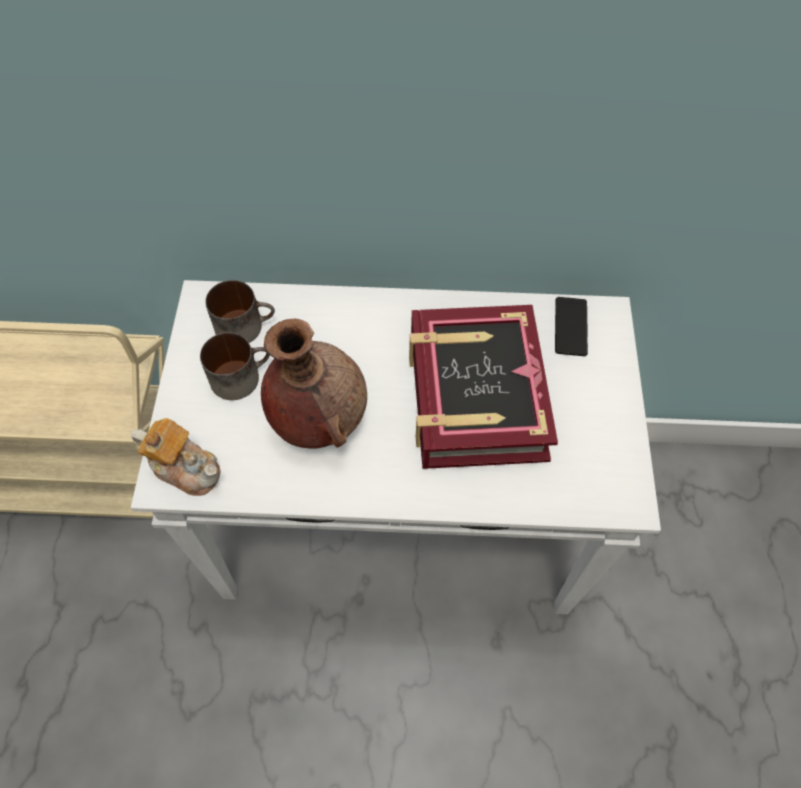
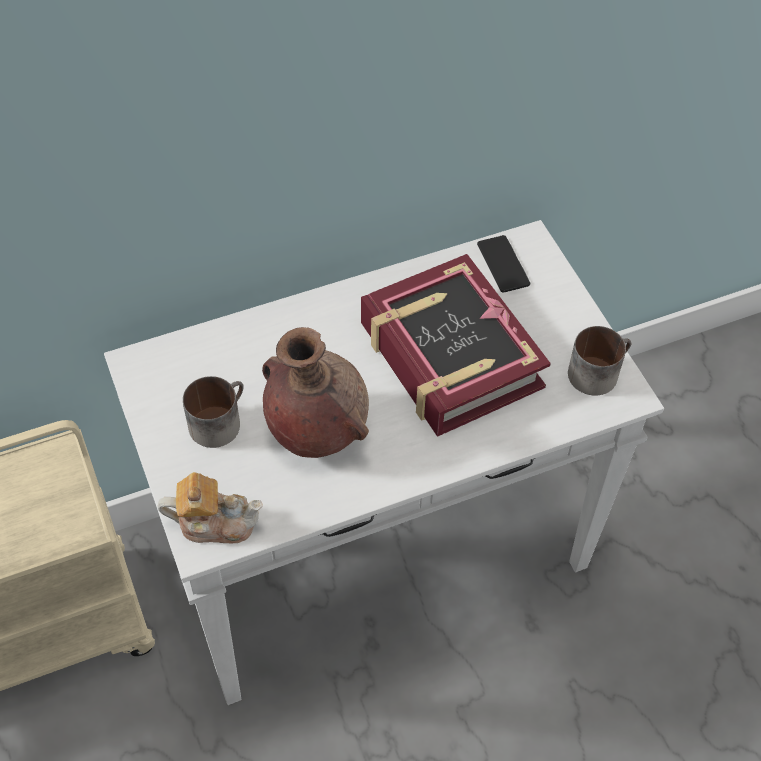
camera: 25 degrees left, 5 degrees down
(245, 325) = (194, 372): mug -> mug (597, 371)

